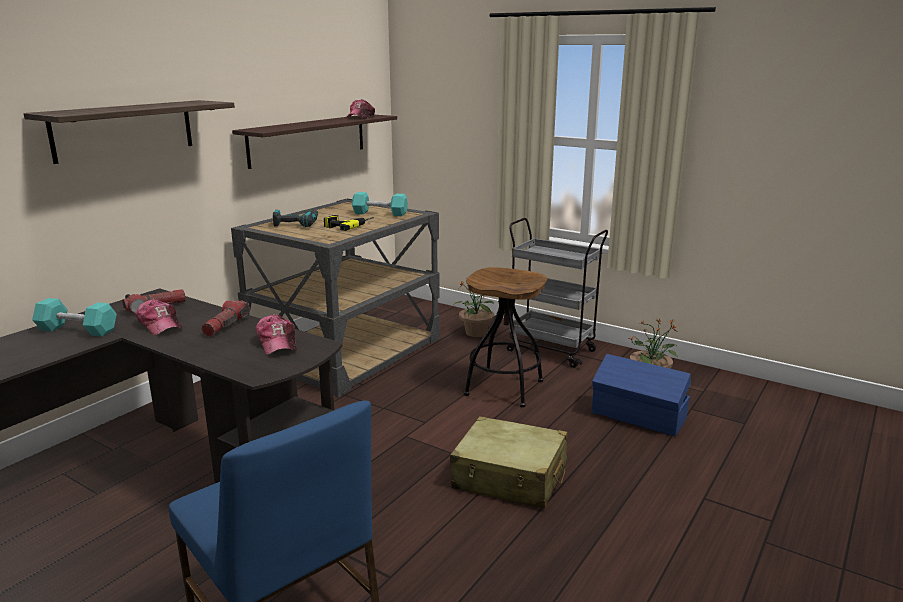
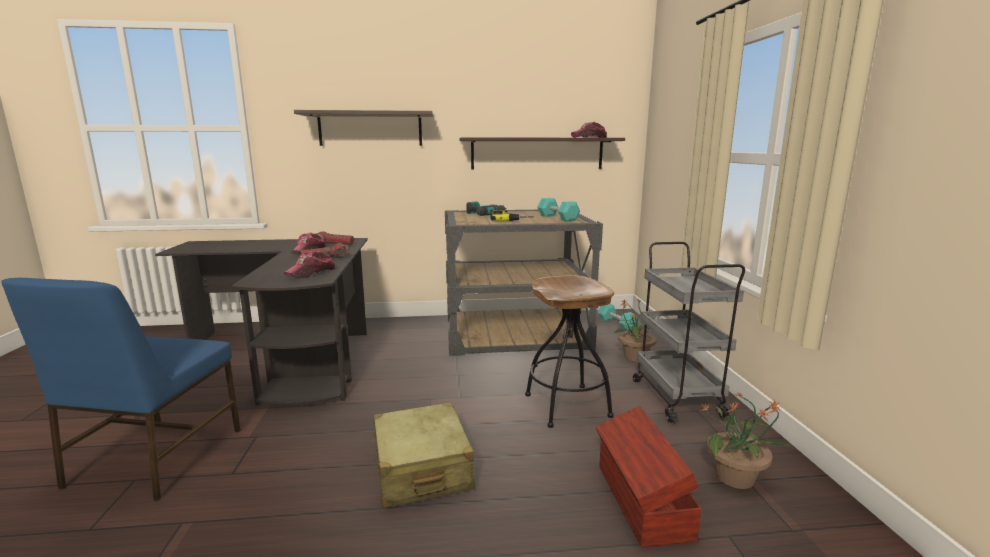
camera: 50 degrees right, 5 degrees down
(77, 330) = (282, 244): turquoise dumbbell -> turquoise dumbbell (616, 324)
(638, 417) = (641, 501): blue storage box -> brown storage box

